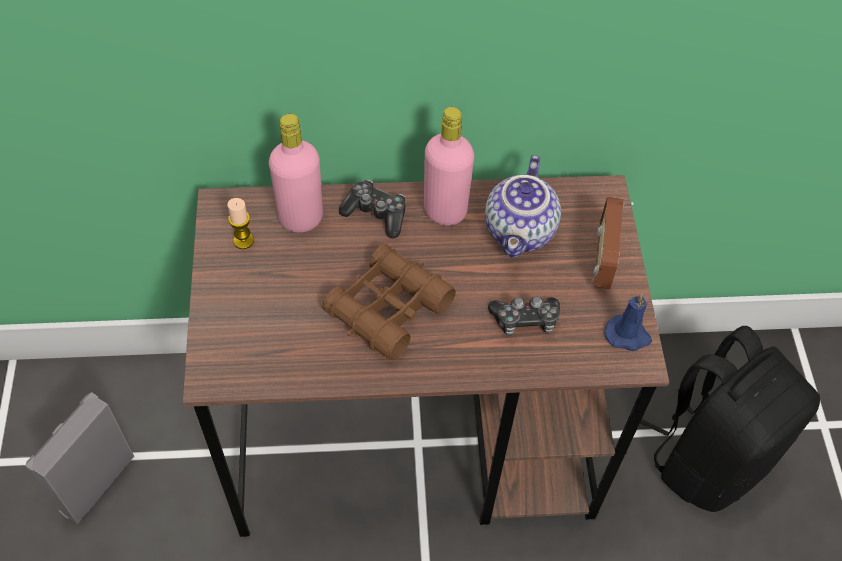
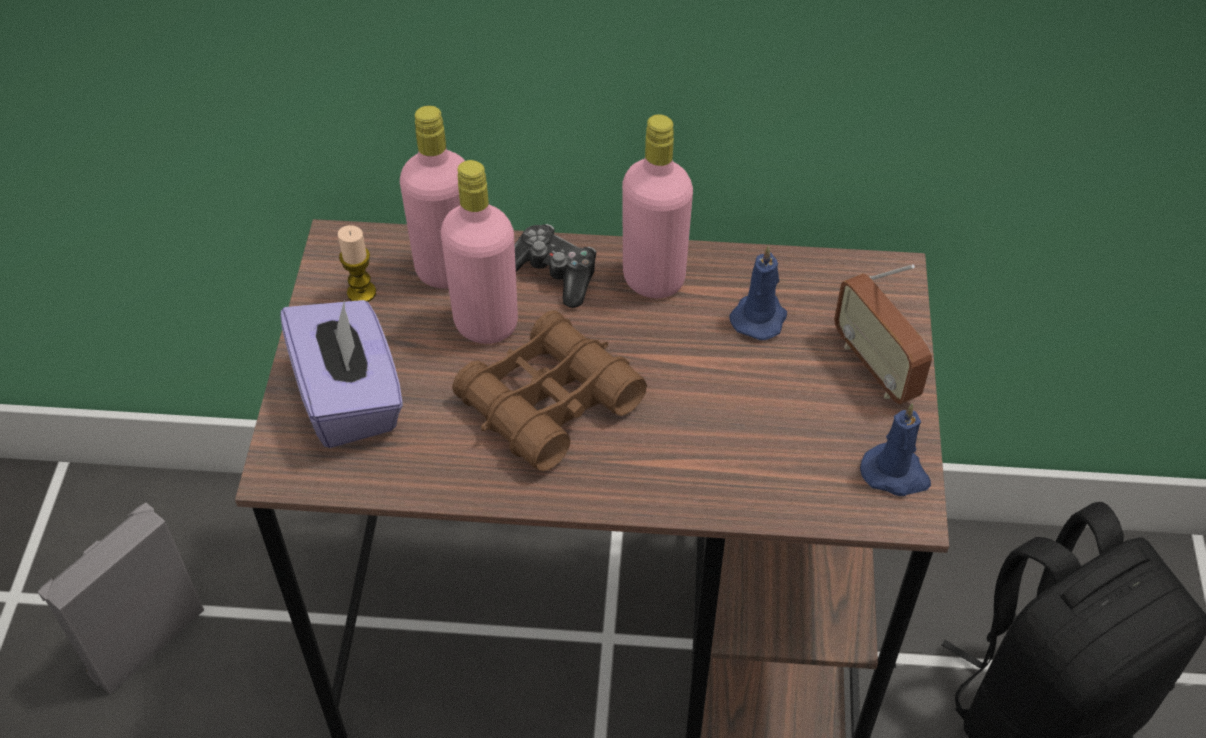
camera: 10 degrees right, 5 degrees down
(249, 319) = (350, 397): none -> purple tissue box
(335, 255) = (486, 324): none -> pink bottle
(521, 232) = (759, 317): teapot -> blue candle
(525, 320) = (745, 438): game controller -> none
(604, 261) = (875, 367): radio -> radio turned 45 degrees counterclockwise

